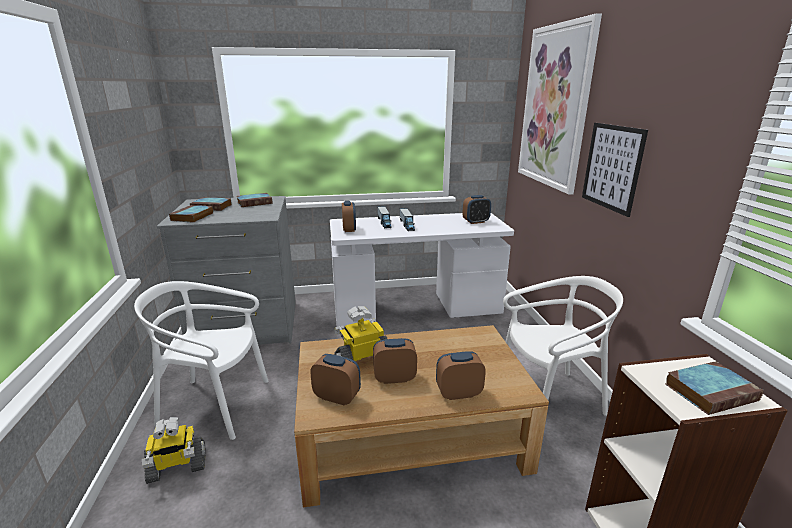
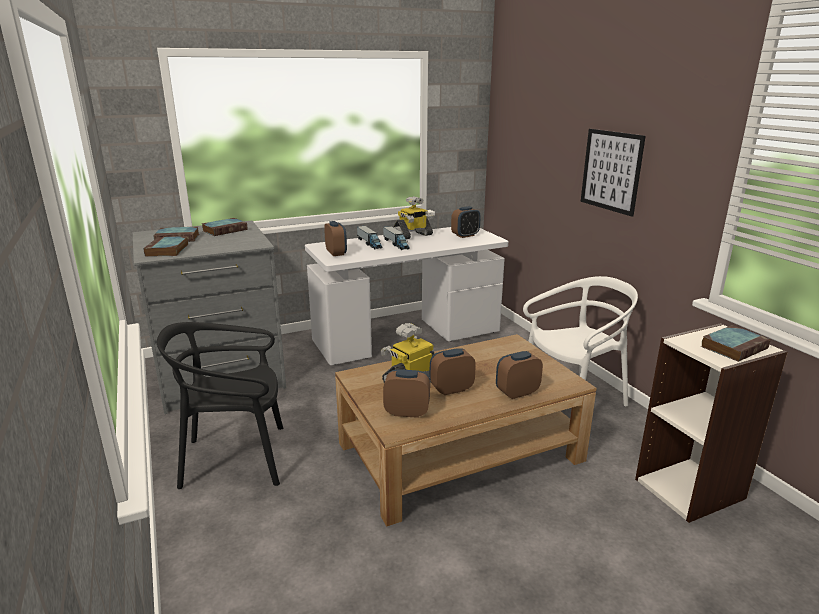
camera: 15 degrees left, 0 degrees up
(177, 467) = (231, 520): toy robot -> toy robot (412, 236)
(215, 405) = (236, 459): white chair -> black chair
(555, 107) = (541, 112): picture -> none

